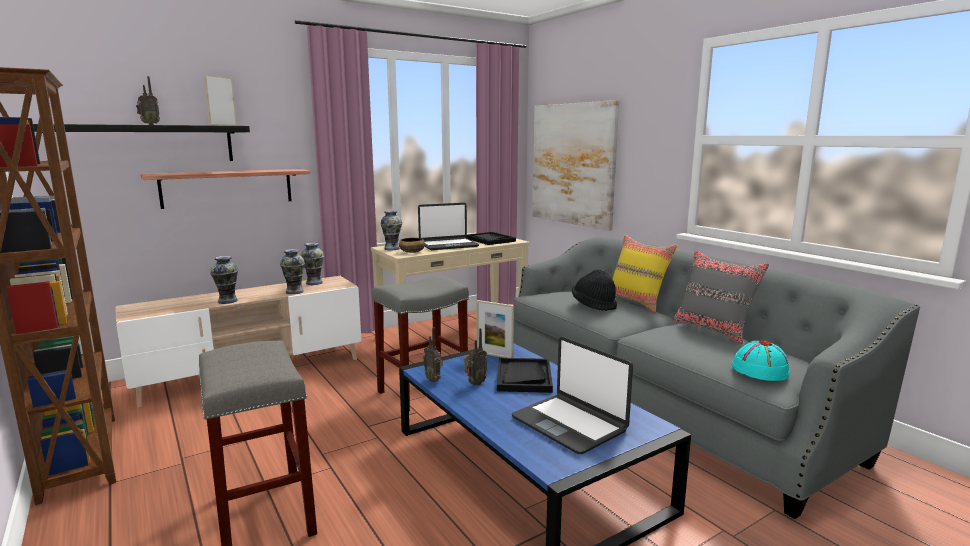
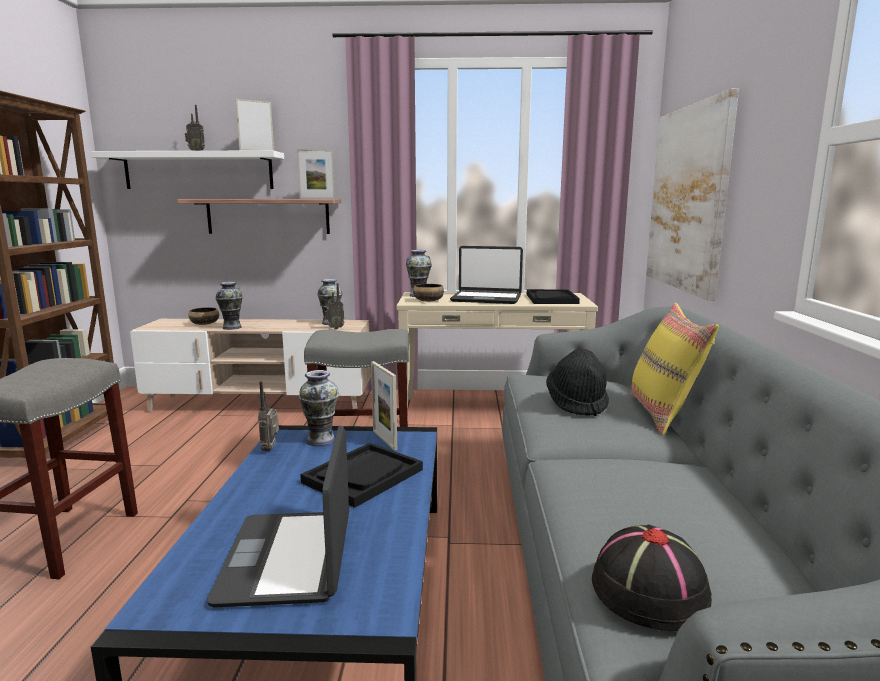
camera: 35 degrees right, 0 degrees up
(145, 144) = (198, 171): black shelf -> white shelf
(187, 302) = (205, 323): none -> bowl
(286, 170) = (317, 198): none -> picture frame
(294, 292) = (296, 328): vase -> vase (320, 440)
(474, 384) = (297, 466): radio -> radio (335, 328)
(713, 330) = (708, 489): grey pillow -> none
(759, 370) = (647, 590): turquoise hat -> black hat

